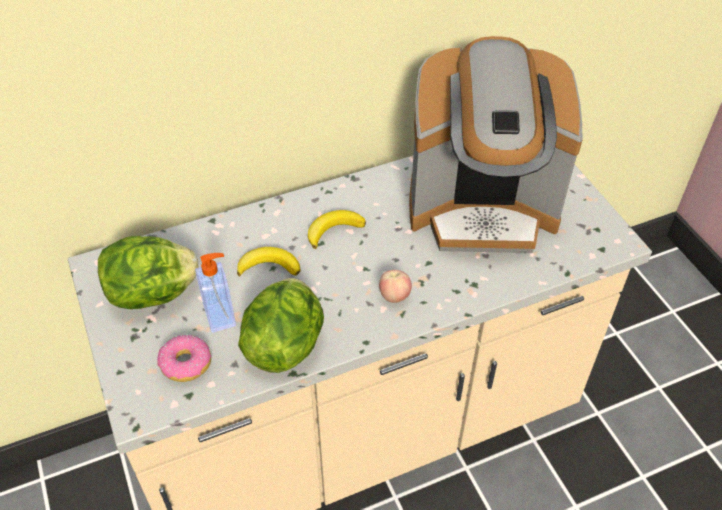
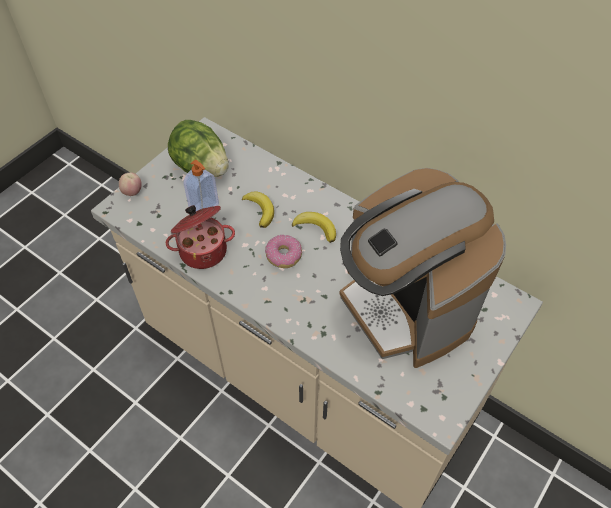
camera: 60 degrees right, 5 degrees up
(185, 364) = (160, 210): donut -> donut (283, 255)
(285, 344) = (203, 250): lettuce -> cooking pot
(394, 296) = (279, 289): apple -> apple (132, 192)

